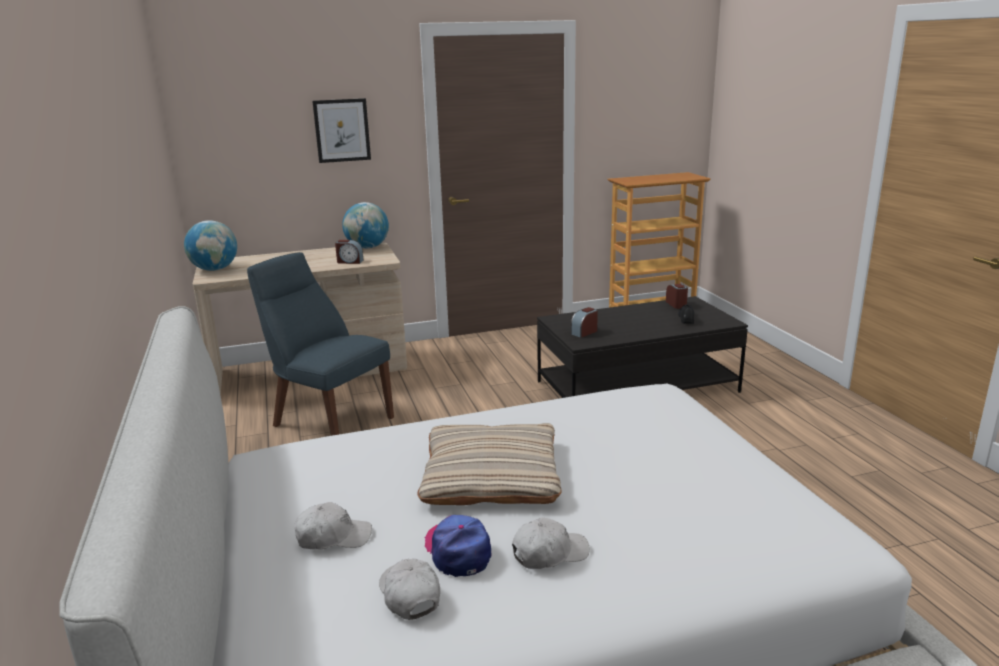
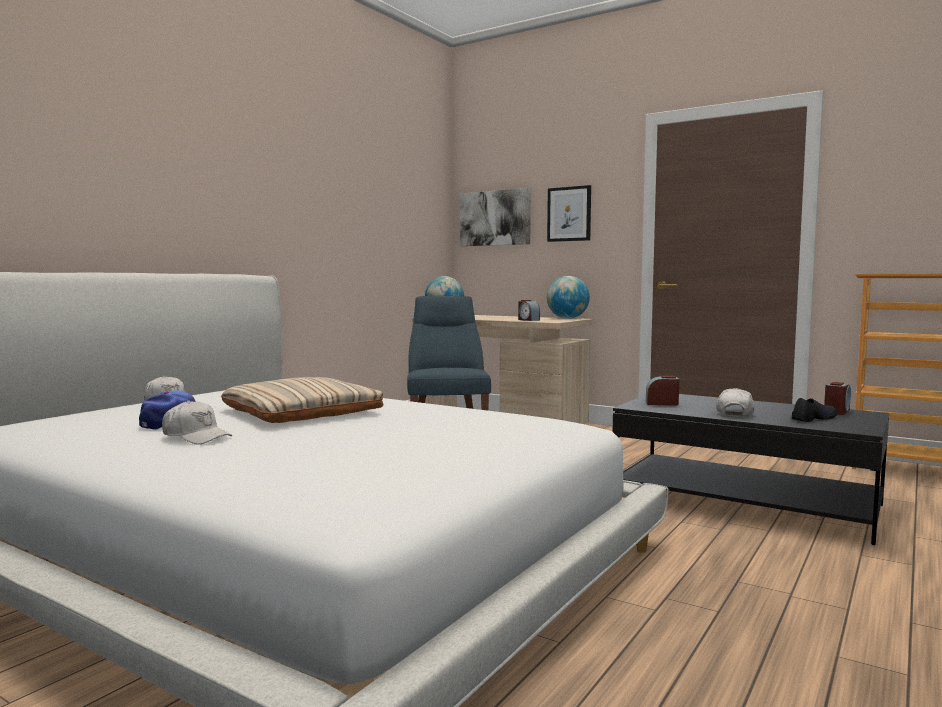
camera: 50 degrees right, 15 degrees down
(240, 136) = (495, 218): none -> picture
(409, 595) = (108, 424): white cap -> white cap (735, 413)

